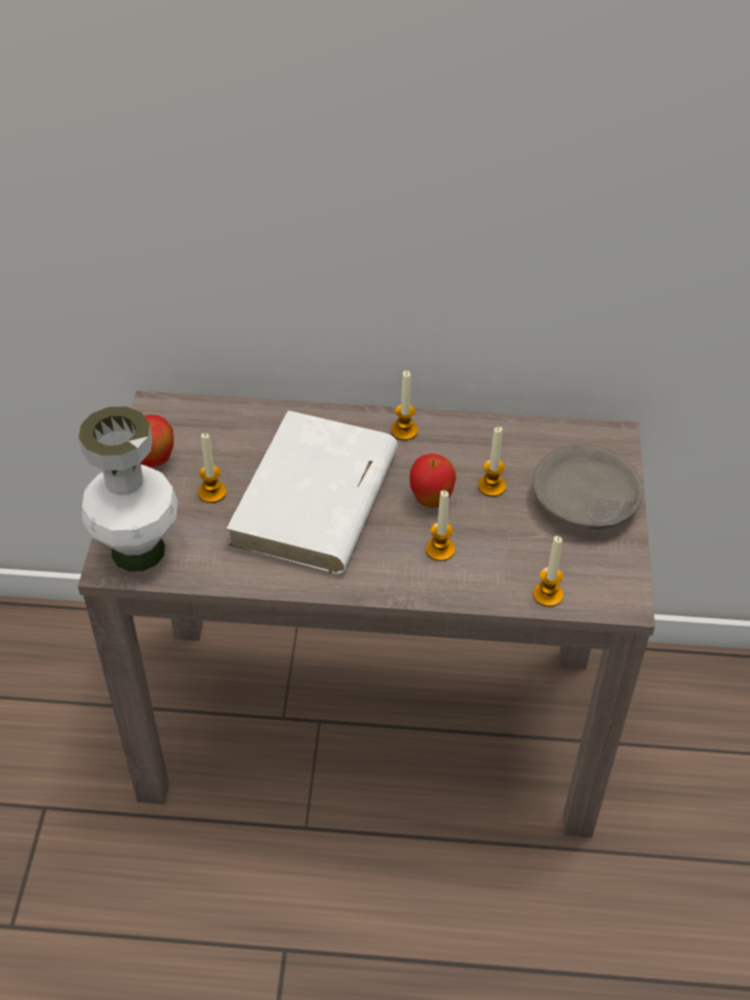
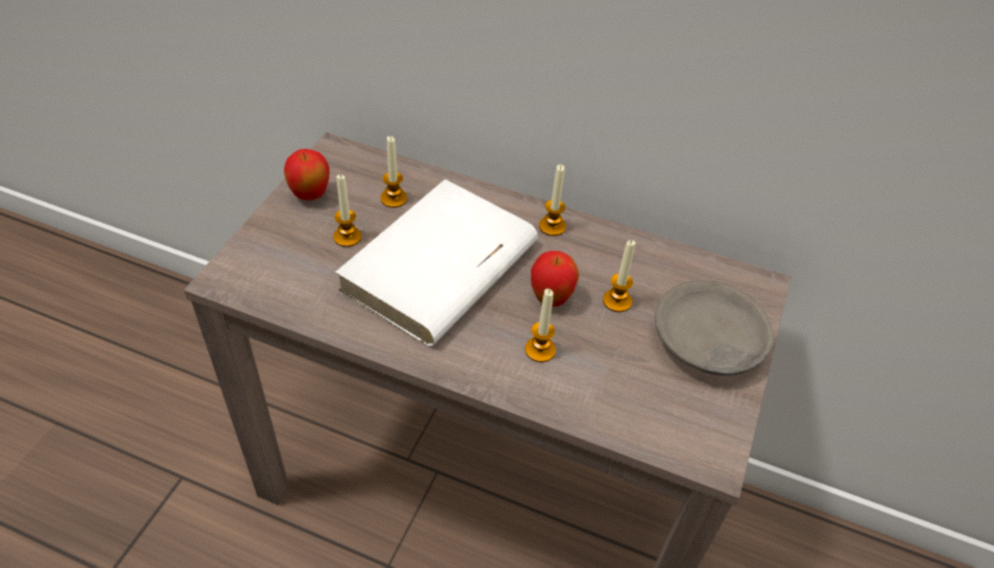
camera: 15 degrees right, 0 degrees up
(138, 550) = (254, 272): white vase -> none
(547, 595) = (633, 428): candle -> candle (393, 199)

